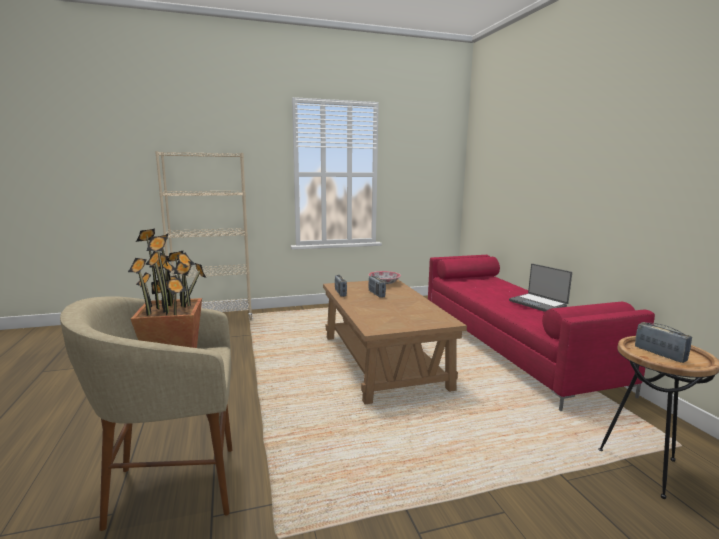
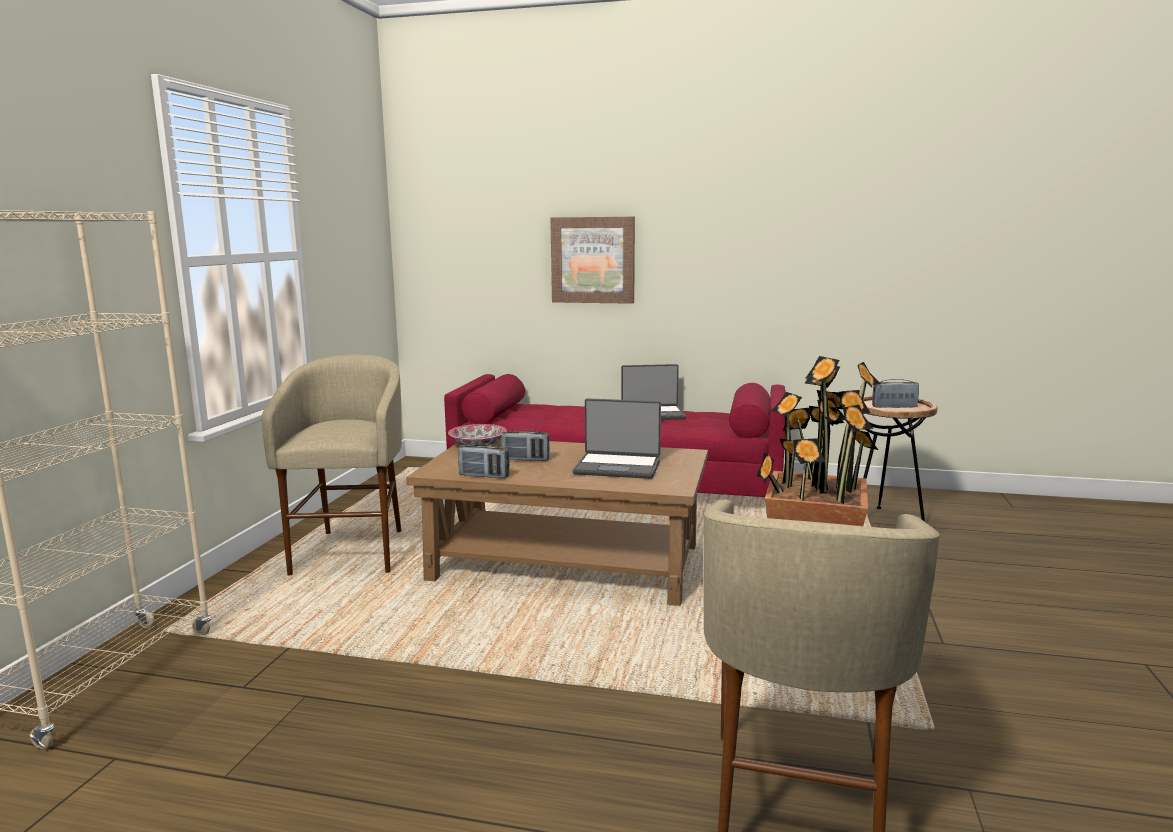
camera: 60 degrees left, 0 degrees up
(338, 318) = (352, 552): none -> beige stool
(392, 312) = (618, 467): none -> laptop
(543, 186) = (593, 260): none -> picture

